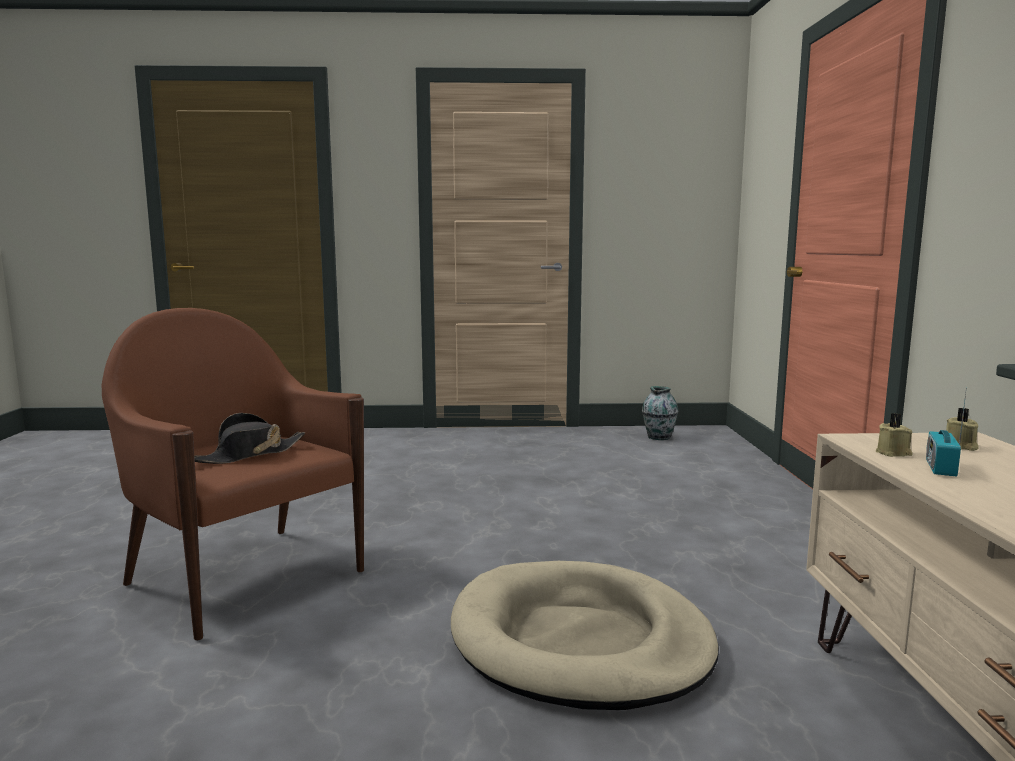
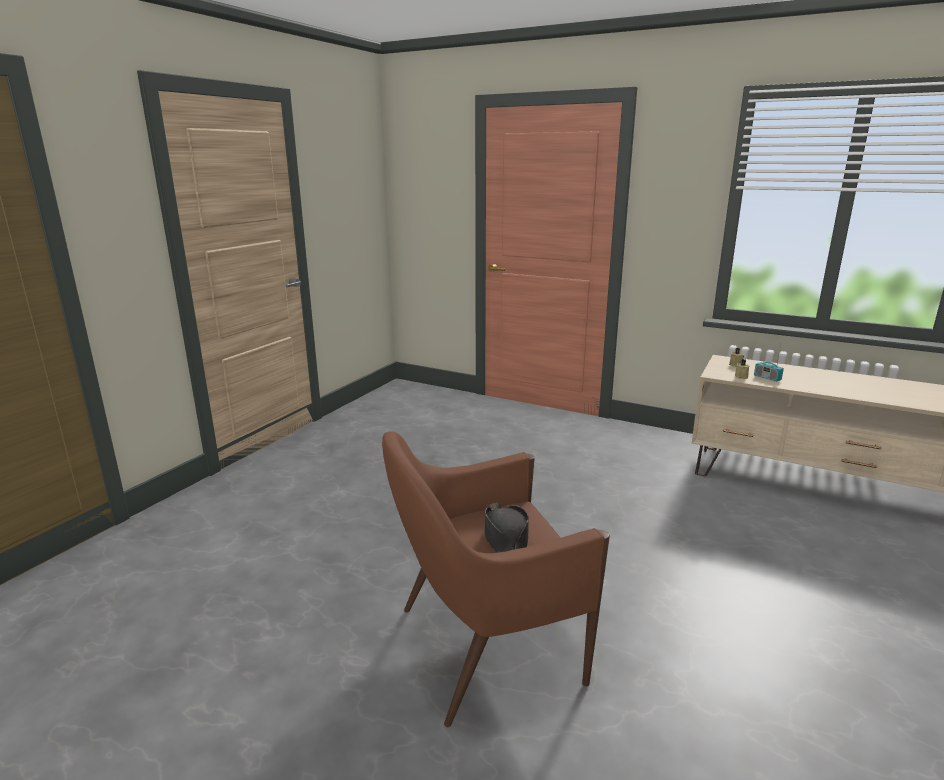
camera: 60 degrees left, 10 degrees up
(580, 641) = (665, 531): beige dog bed -> none
(659, 437) = (389, 403): vase -> none

